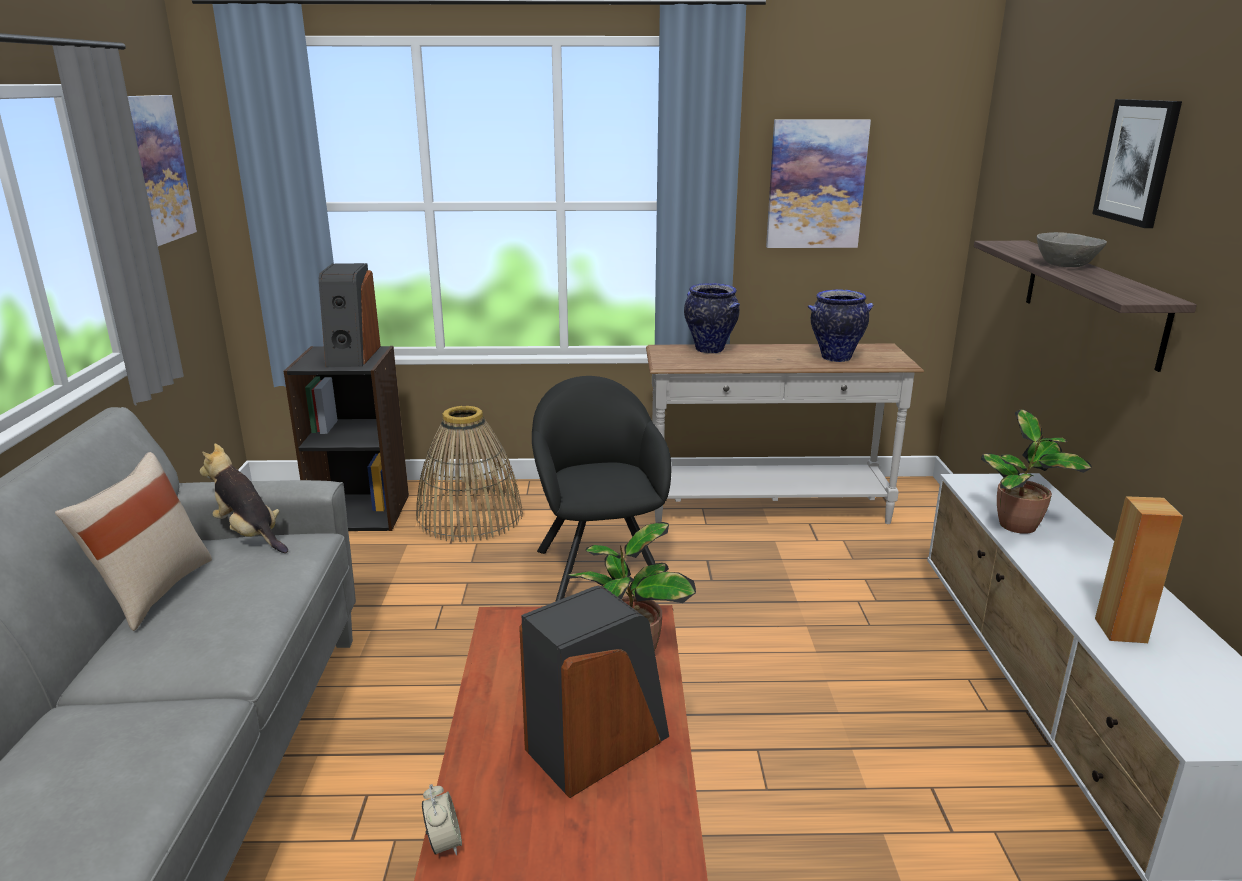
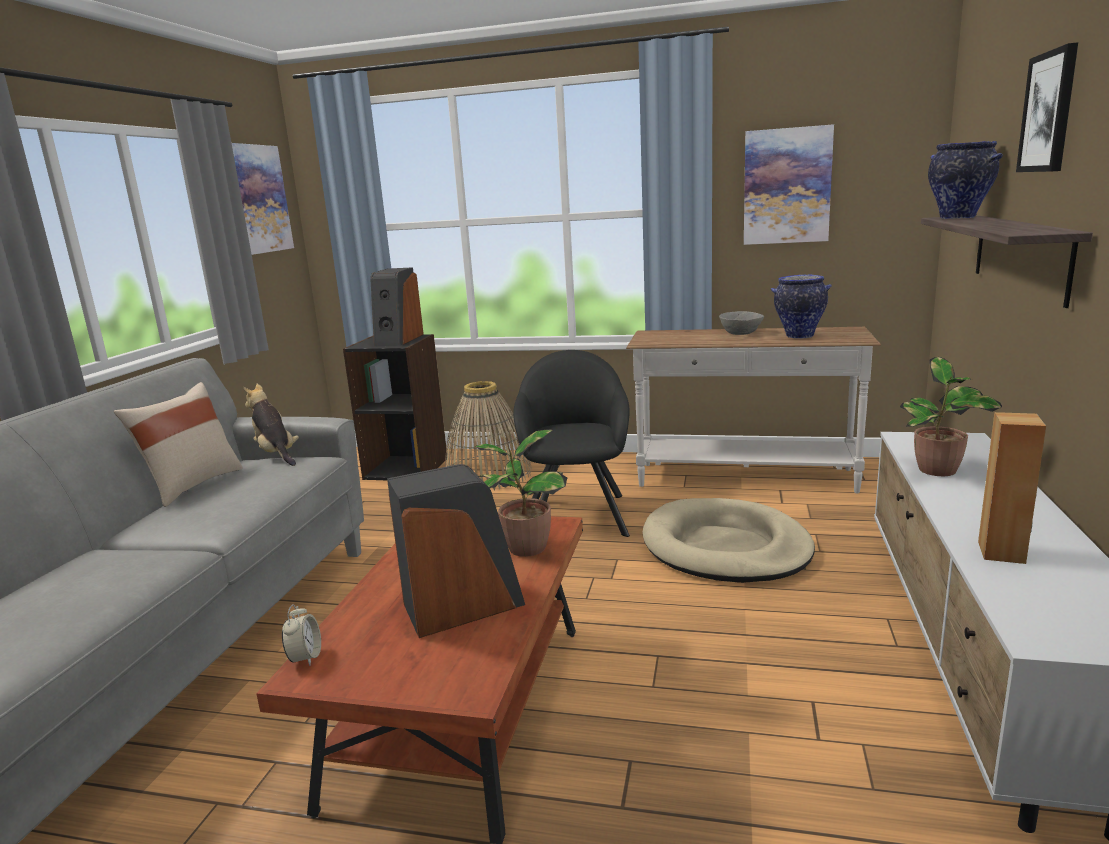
camera: 15 degrees right, 5 degrees down
(710, 350) = (688, 332): vase -> vase (958, 218)
(779, 602) = (725, 547): none -> beige dog bed
(1065, 265) = (989, 222): grey bowl -> grey bowl (740, 333)

